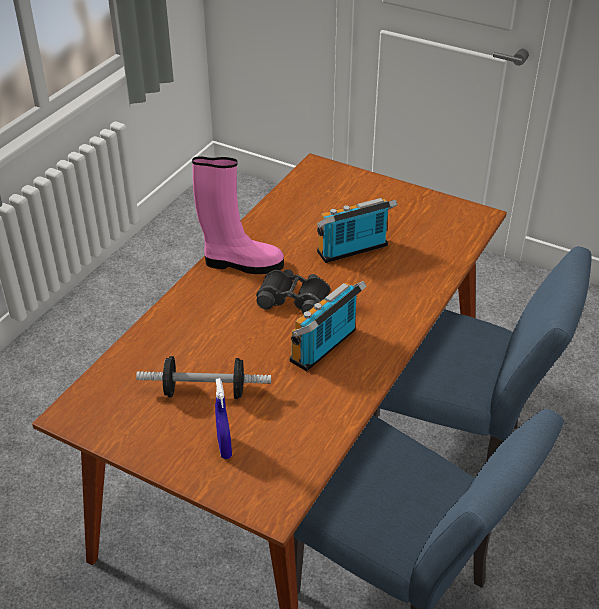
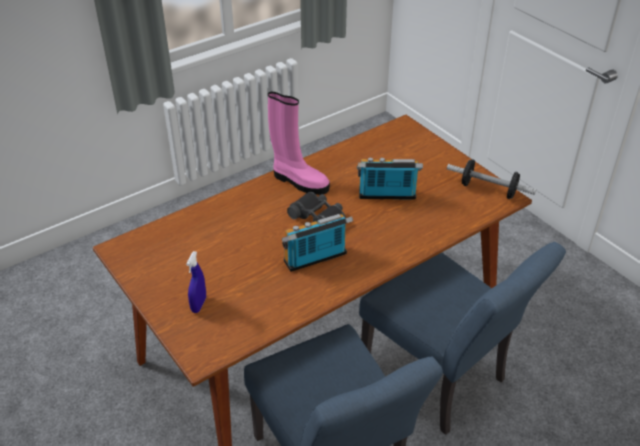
camera: 25 degrees right, 0 degrees up
(205, 391) = (212, 262): dumbbell -> dumbbell (488, 190)

